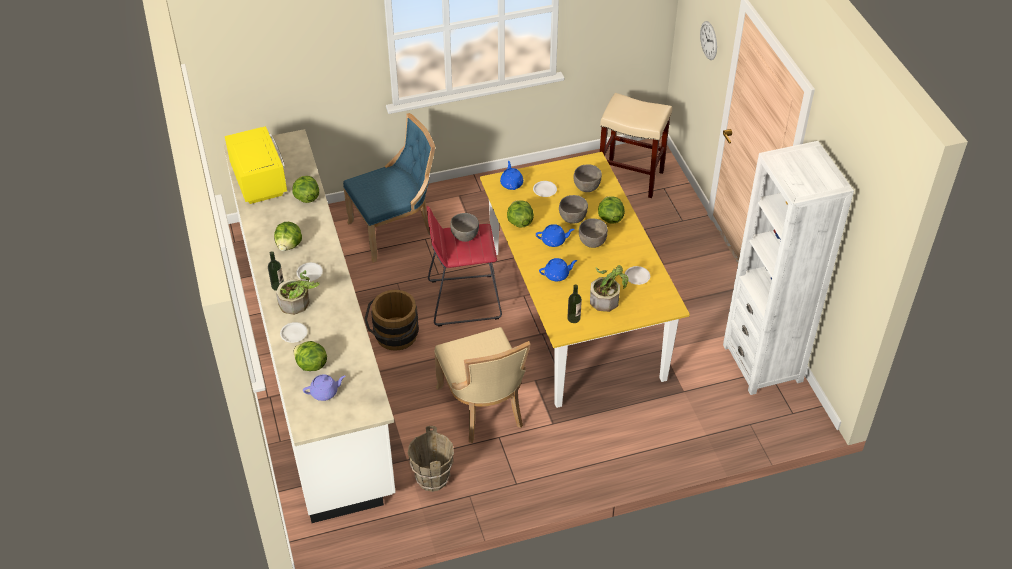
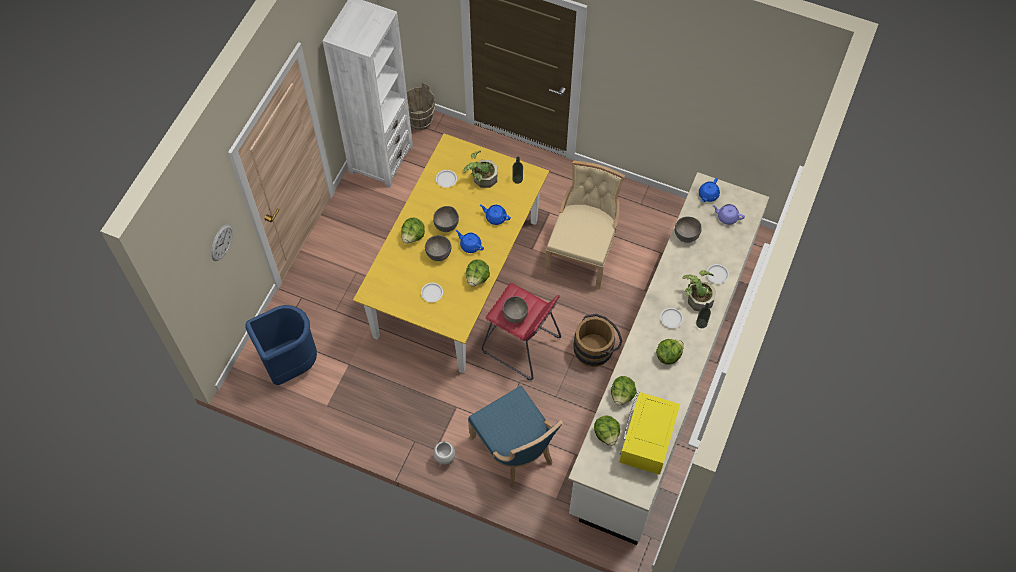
camera: 140 degrees left, 15 degrees up
(311, 365) = (722, 242): lettuce -> lettuce (606, 434)
(395, 229) = (515, 451): blue chair -> blue chair turned 135 degrees counterclockwise
(432, 478) = (654, 229): brown bucket -> brown bucket (420, 121)
(444, 194) = (445, 460): none -> white planter
(511, 183) = (449, 317): blue teapot -> blue teapot (708, 195)
(586, 188) = (400, 273): grey bowl -> grey bowl (686, 236)
(631, 177) = (290, 364): beige stool -> blue trash can

